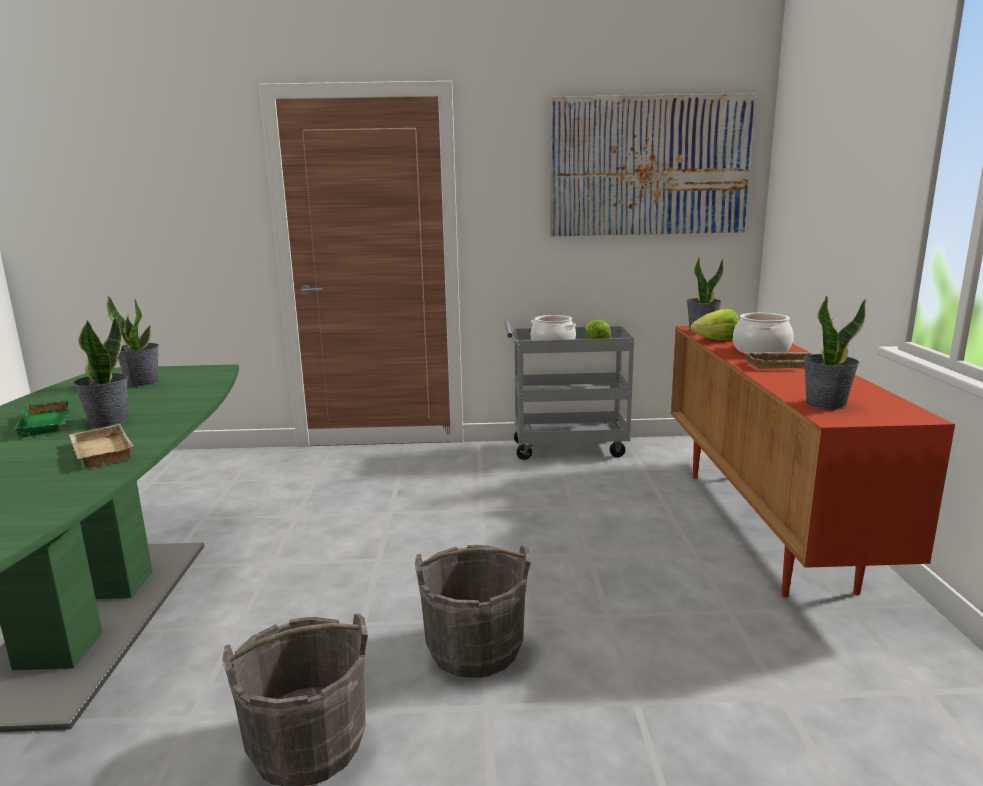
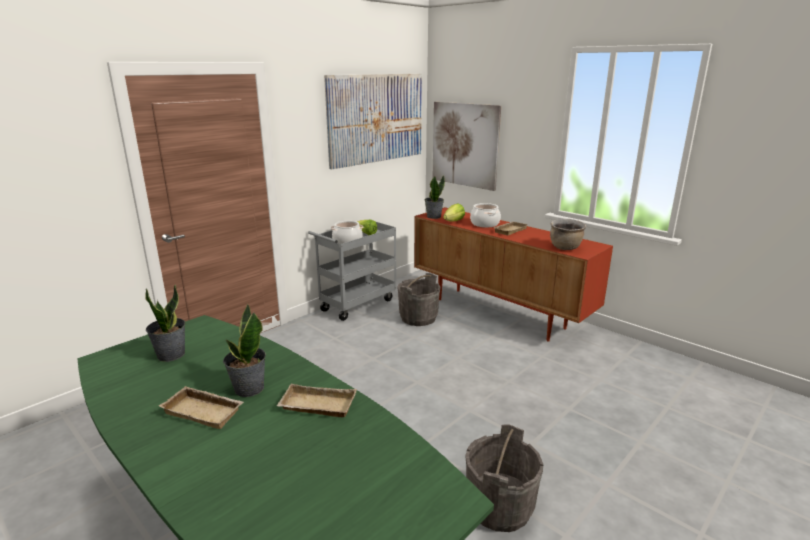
camera: 45 degrees left, 5 degrees up
(49, 424) = (205, 411): green tray -> beige tray
(474, 649) = (488, 425): grey bucket -> grey bucket (418, 318)
(802, 214) = (465, 145): none -> picture
(825, 404) = (565, 248): potted plant -> brown cooking pot

